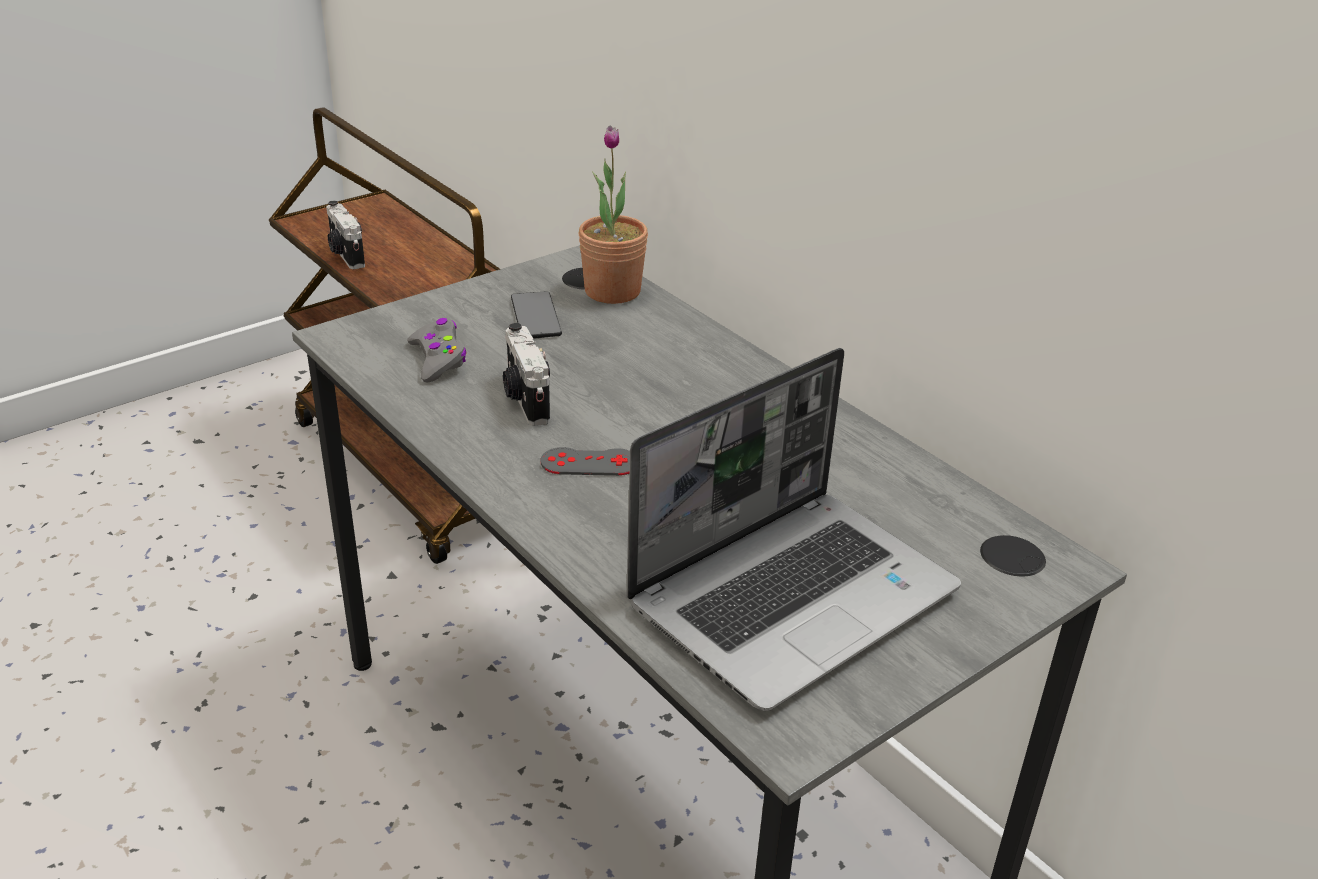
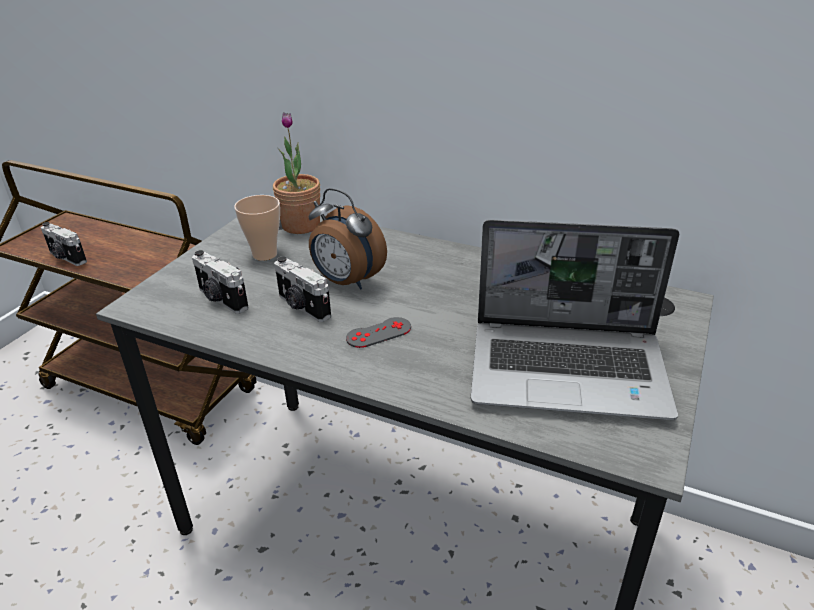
camera: 25 degrees left, 0 degrees up
(438, 359) = (221, 299): grey game controller -> camera
(535, 317) = (264, 254): phone -> cup
(606, 384) = (346, 282): none -> alarm clock
(794, 595) = (570, 370): laptop -> laptop turned 75 degrees clockwise

